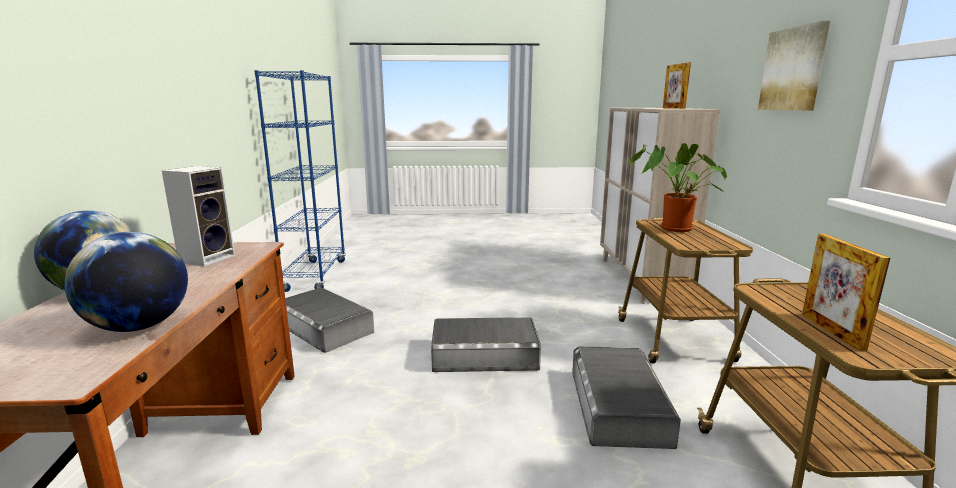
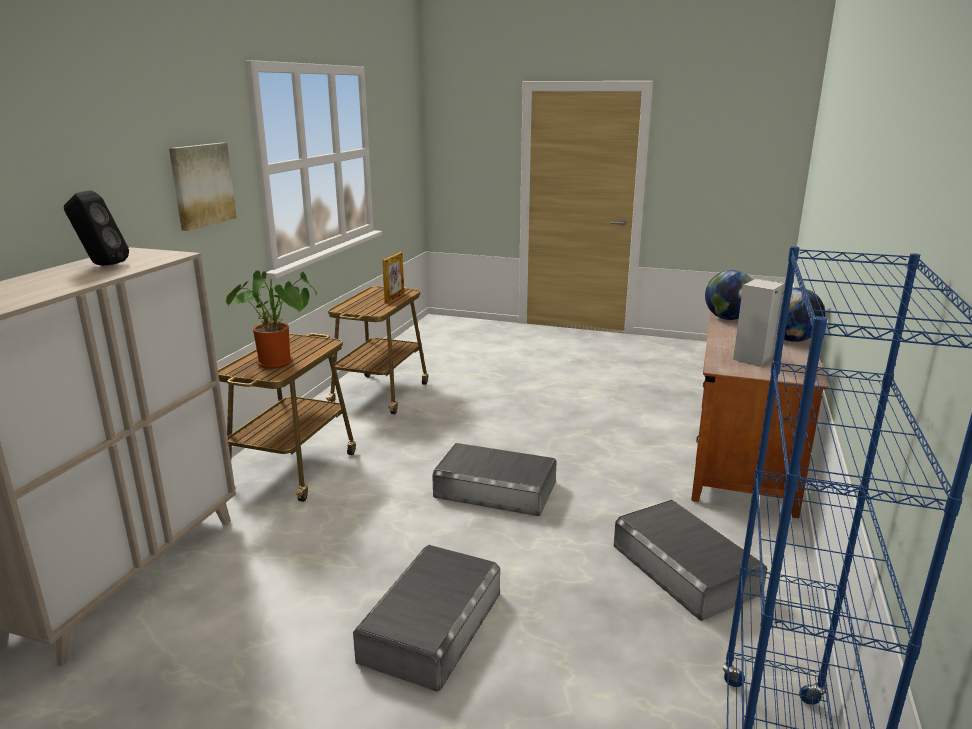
camera: 160 degrees left, 5 degrees up
(618, 406) = (425, 433): grey storage box -> grey storage box (431, 625)
(673, 108) = (101, 265): picture frame -> black speaker

